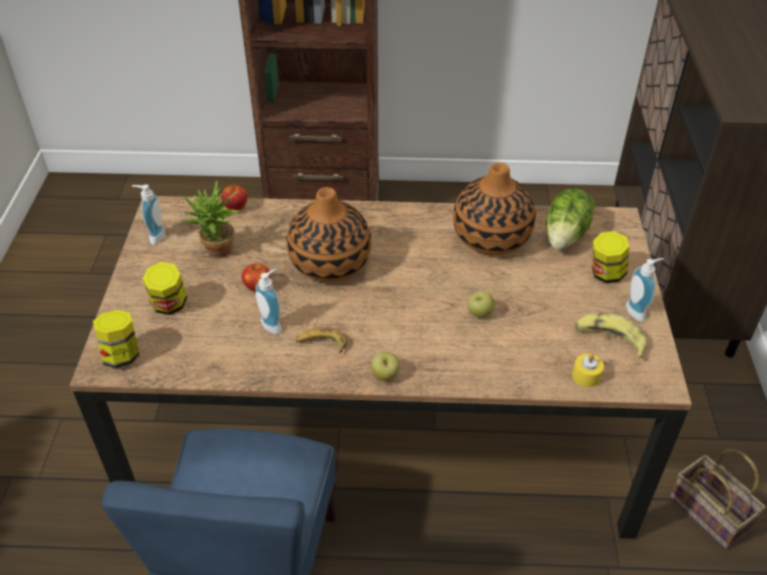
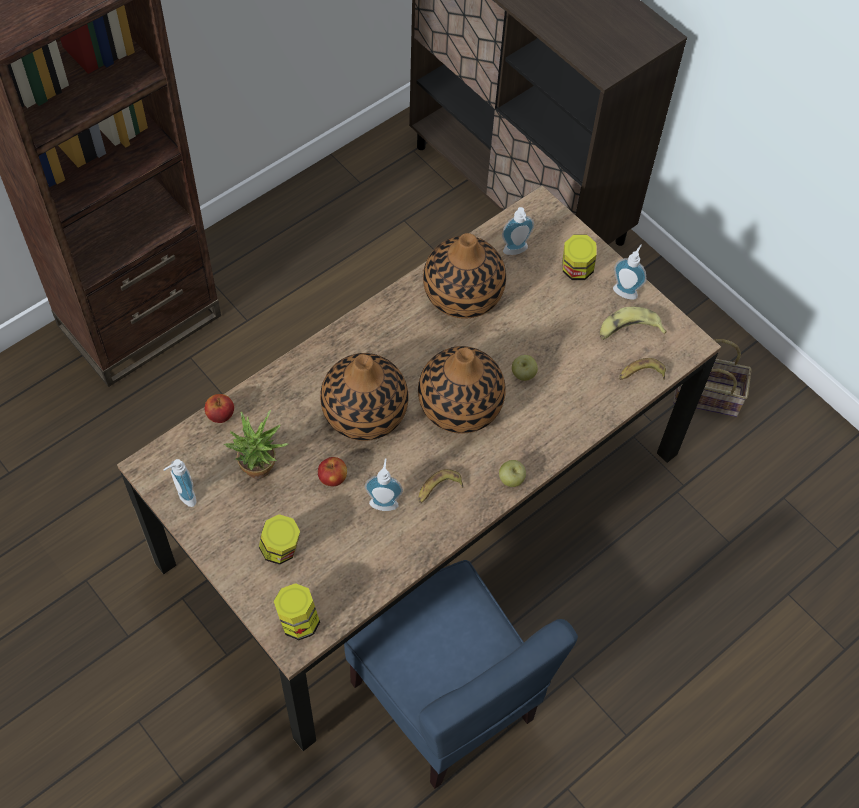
camera: 45 degrees left, 15 degrees up
(405, 302) = (460, 404): none -> vase
(566, 235) = (516, 251): lettuce -> soap dispenser
(586, 376) = (641, 374): yellow candle -> banana

